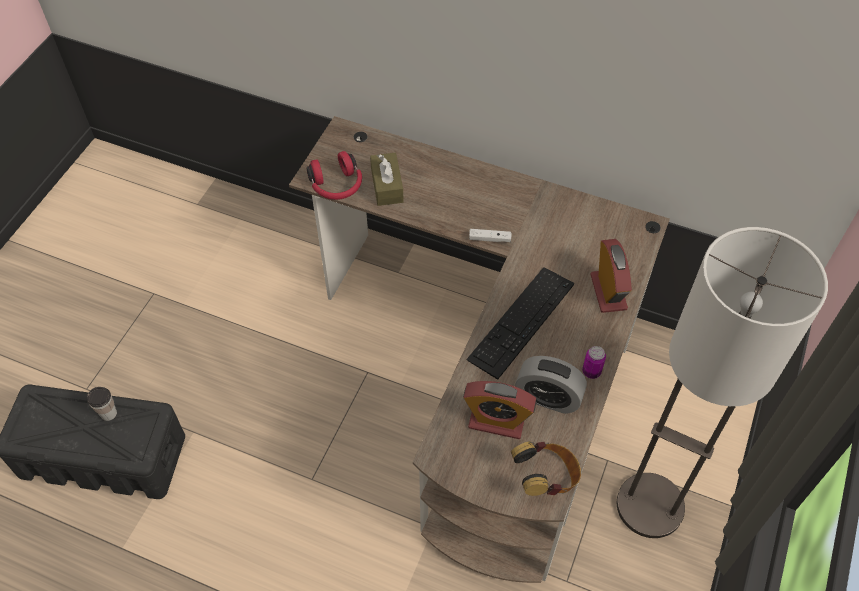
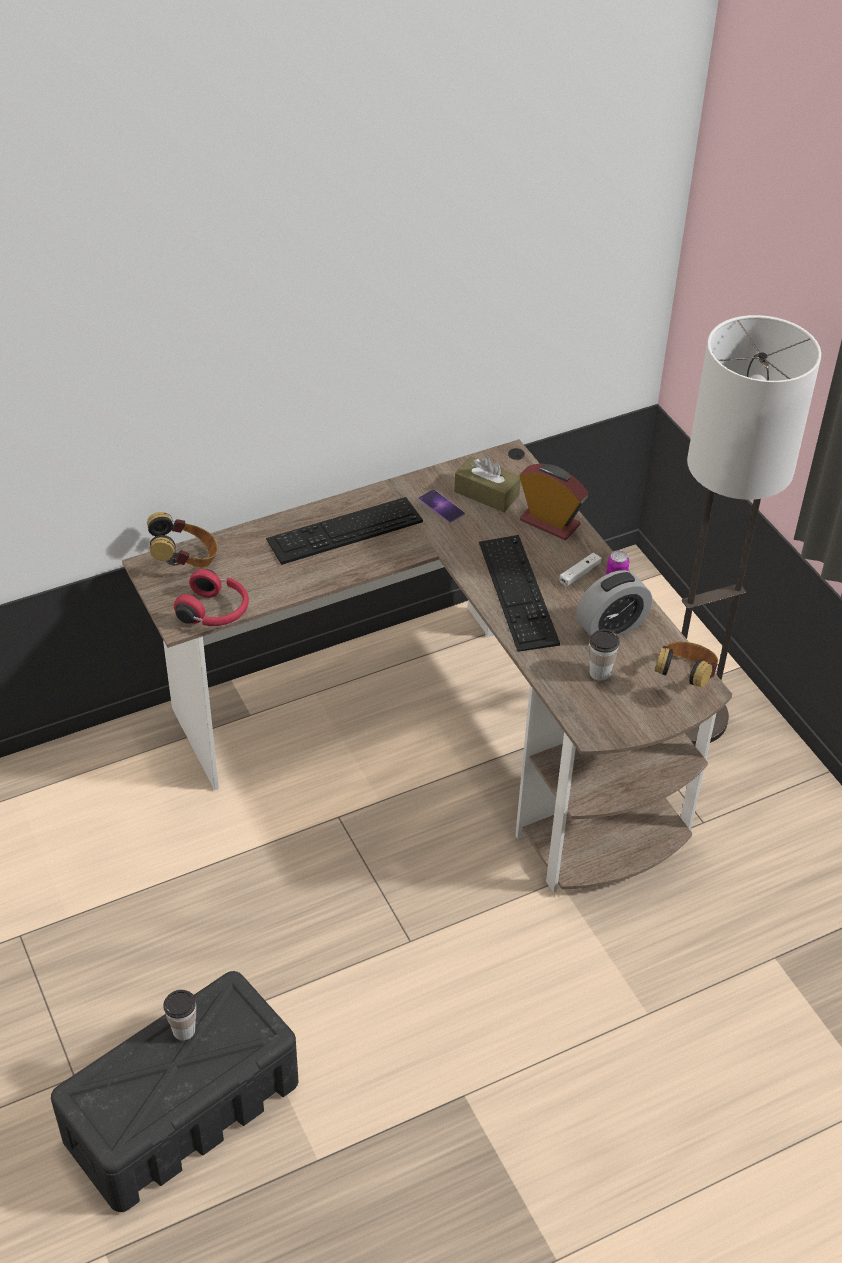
camera: 50 degrees left, 10 degrees down
(364, 142) = (185, 560): none -> headphones
(387, 186) = (260, 579): brown tissue box -> brown tissue box (486, 494)
(474, 194) = (344, 530): none -> keyboard
(489, 239) = (407, 554): white game controller -> white game controller (579, 574)
(496, 421) = (600, 673): alarm clock -> cup
(553, 224) = (441, 506): none -> phone

